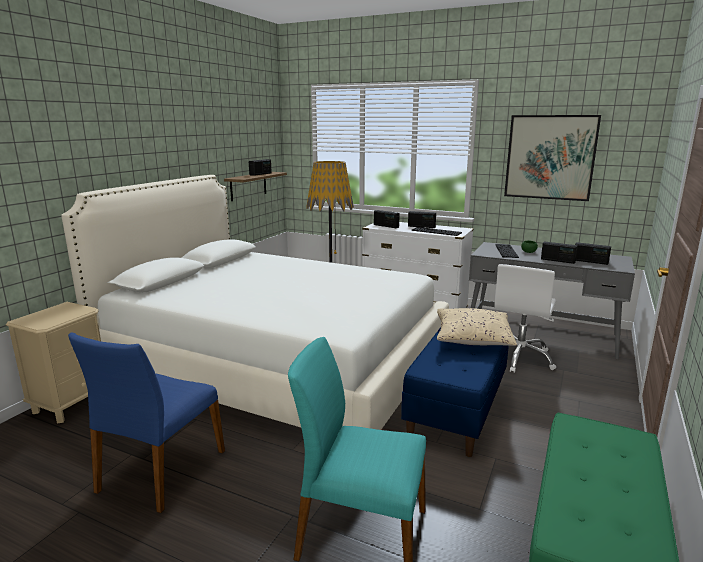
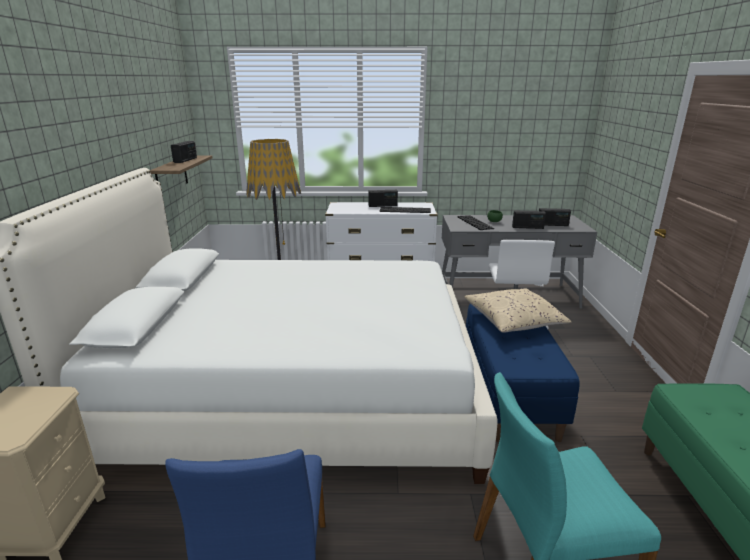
camera: 25 degrees left, 5 degrees up
(386, 226) = (347, 209): radio -> none
(550, 157) = (498, 127): picture -> none

